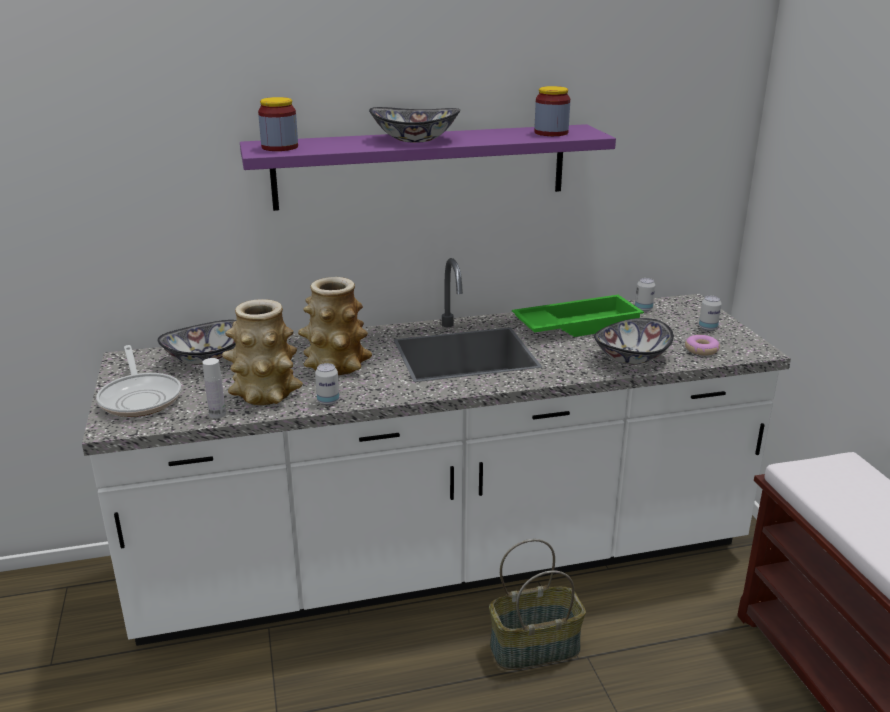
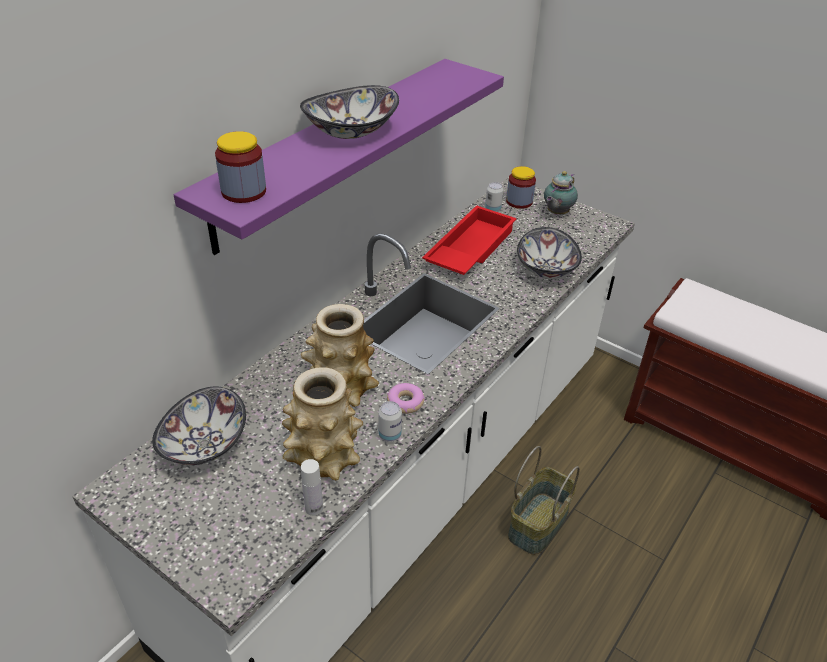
camera: 40 degrees left, 15 degrees up
(140, 397) = (206, 532): frying pan -> none
(551, 133) = (444, 83): jar -> jar (519, 201)
(576, 325) = (469, 248): green tray -> red tray
(701, 350) = (577, 239): donut -> donut (405, 402)
(708, 328) = (556, 213): can -> teapot

